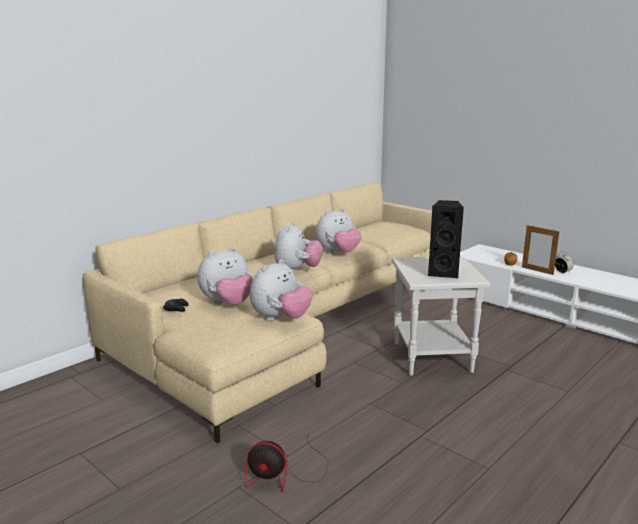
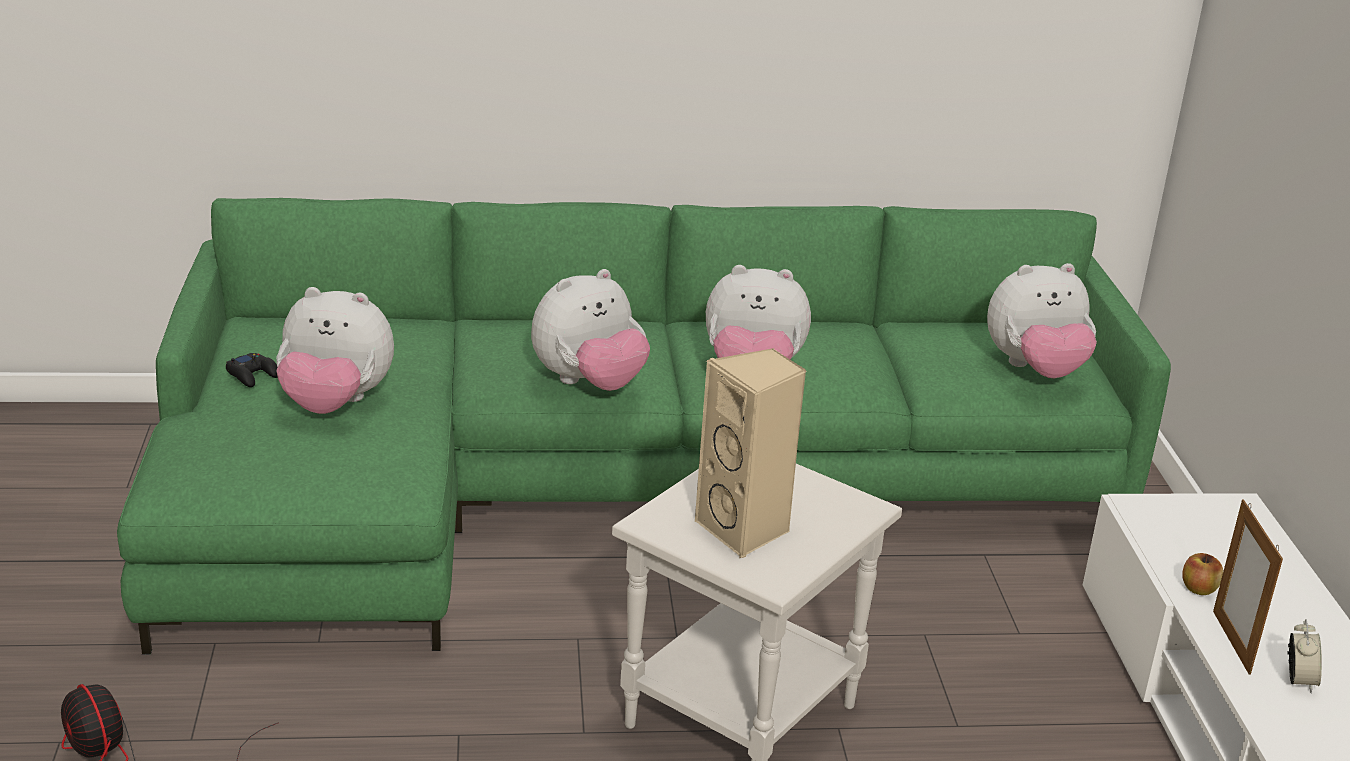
camera: 40 degrees right, 10 degrees up
(280, 319) = (355, 478): plush toy -> plush toy (1035, 370)
(288, 324) = (608, 491): beige sofa -> green sofa
(443, 273) = (745, 530): black speaker -> beige speaker

